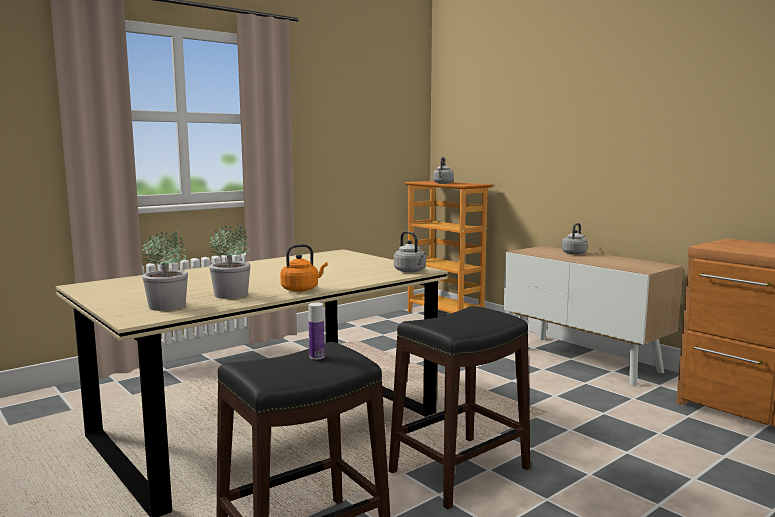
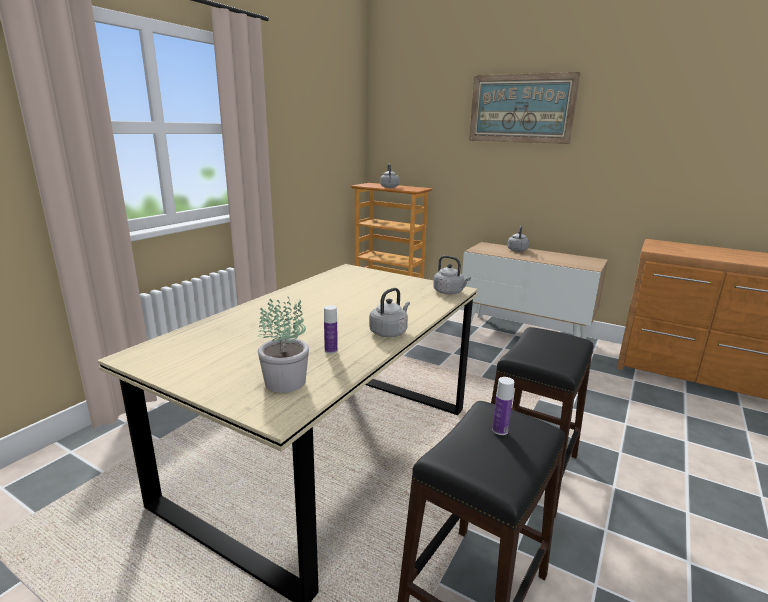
camera: 20 degrees left, 10 degrees up
(232, 294) = (331, 350): potted plant -> bottle
(302, 289) = (389, 332): orange kettle -> grey kettle
(578, 90) = (521, 109): none -> picture

